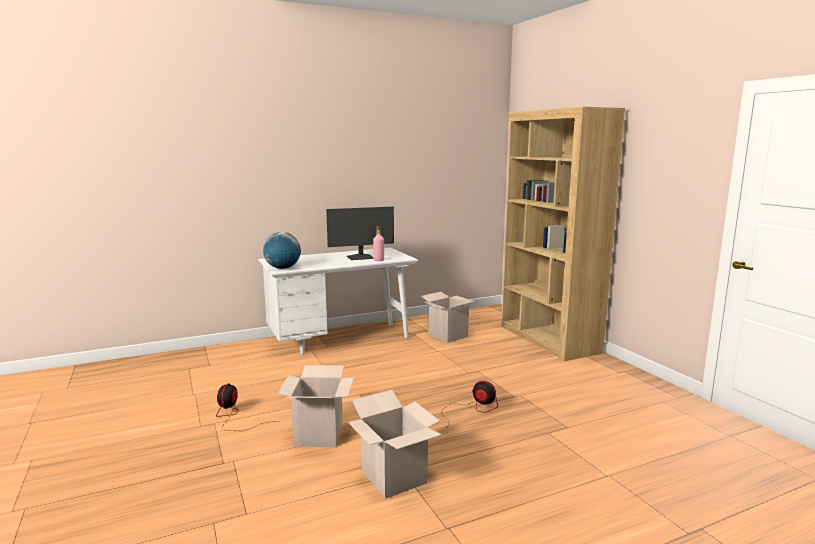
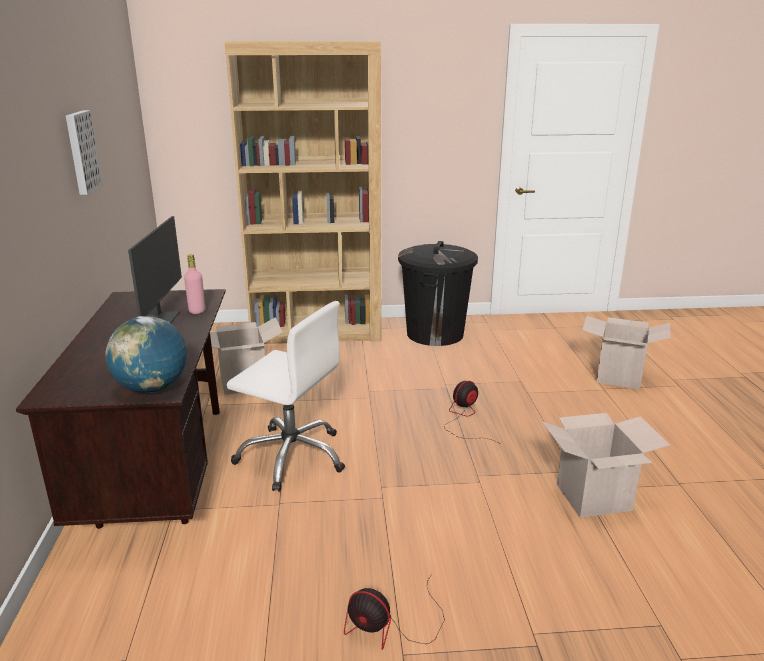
camera: 70 degrees left, 10 degrees up
(319, 435) = (483, 539): cardboard box -> cardboard box (619, 377)
(340, 339) = (161, 472): white desk -> brown desk
(376, 364) = (292, 456): none -> white office chair
(389, 169) = (80, 152): none -> picture
(611, 378) = (435, 334): none -> black trash can

